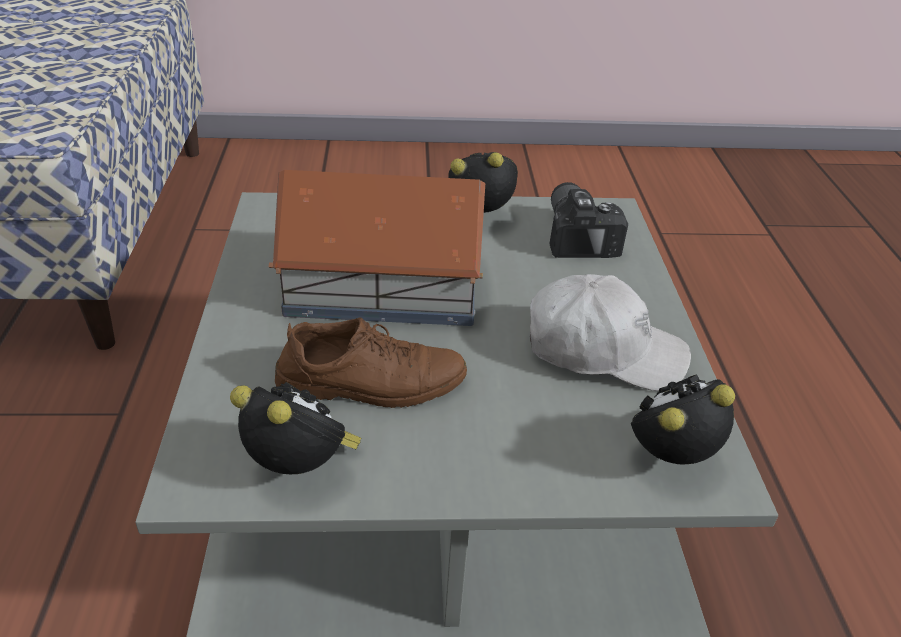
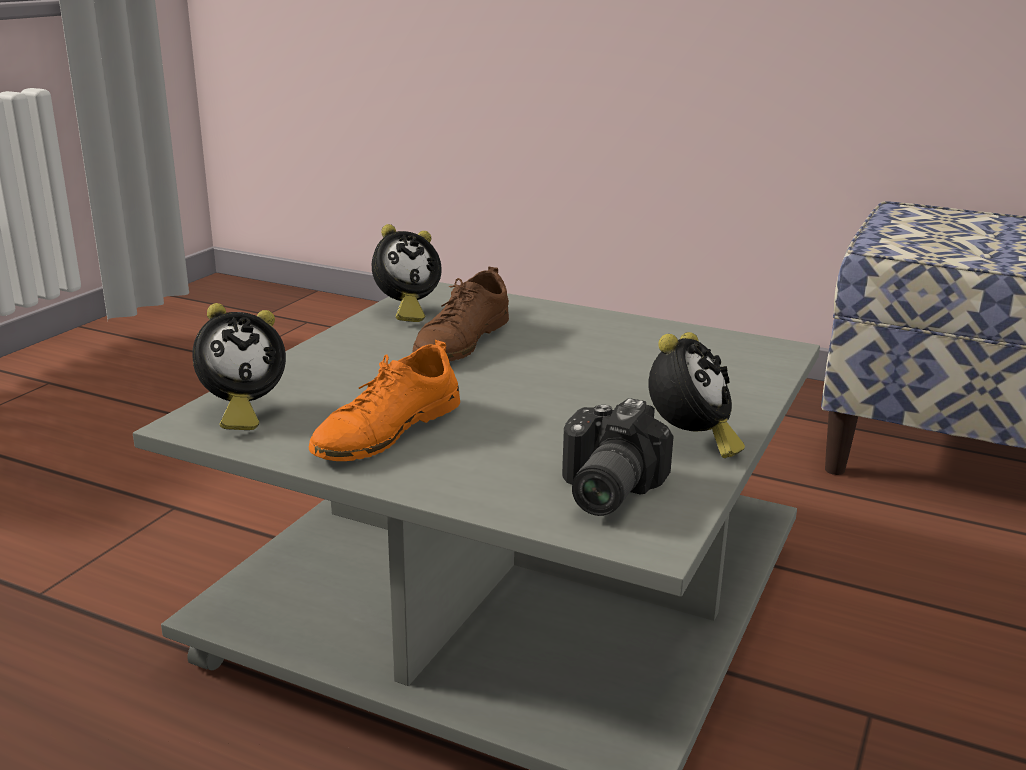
camera: 120 degrees right, 15 degrees down
(385, 285) = (588, 368): toy house -> none
(580, 235) = (602, 490): camera -> camera turned 90 degrees clockwise
(602, 350) = (387, 430): white cap -> orange shoe
(669, 456) = (241, 412): alarm clock -> alarm clock turned 60 degrees clockwise

